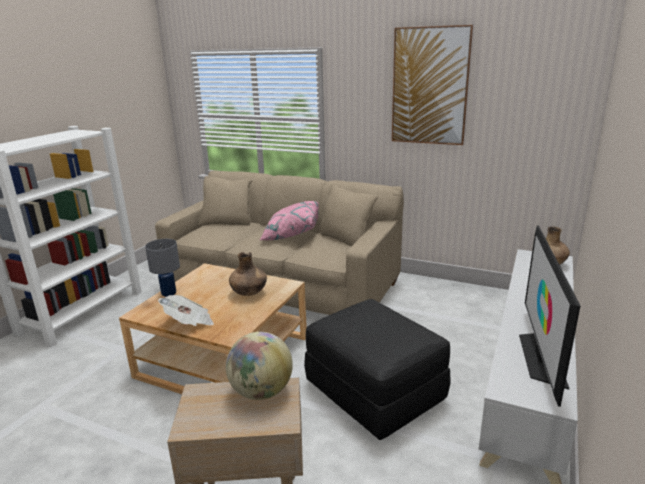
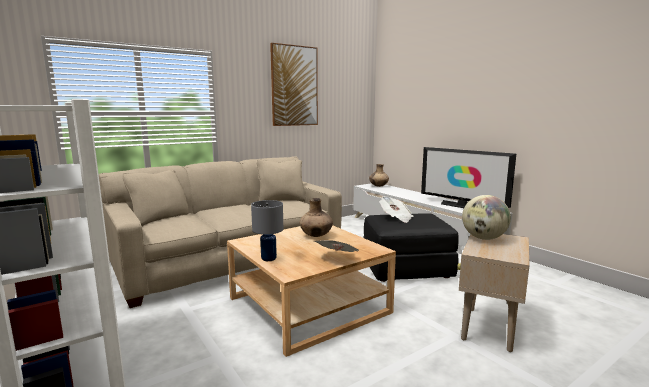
camera: 60 degrees left, 10 degrees down
(291, 234) = (243, 206): pink pillow -> none
(371, 318) = (396, 218): none -> newspaper

